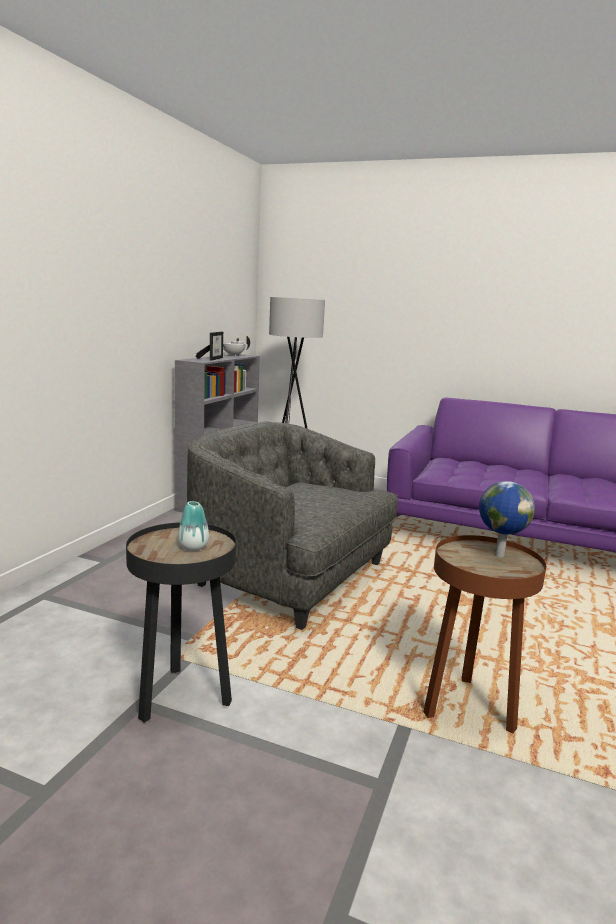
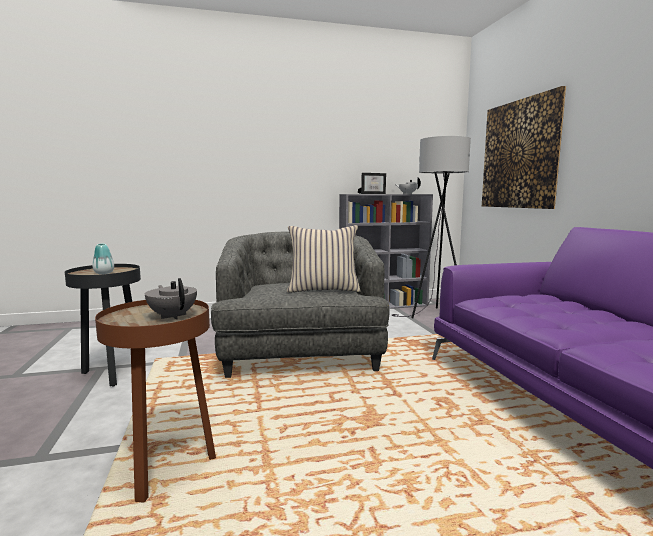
camera: 55 degrees right, 5 degrees down
(339, 495) = (323, 290): none -> beige pillow
(347, 318) = (519, 154): none -> picture
(498, 555) = (173, 316): globe -> grey teapot

